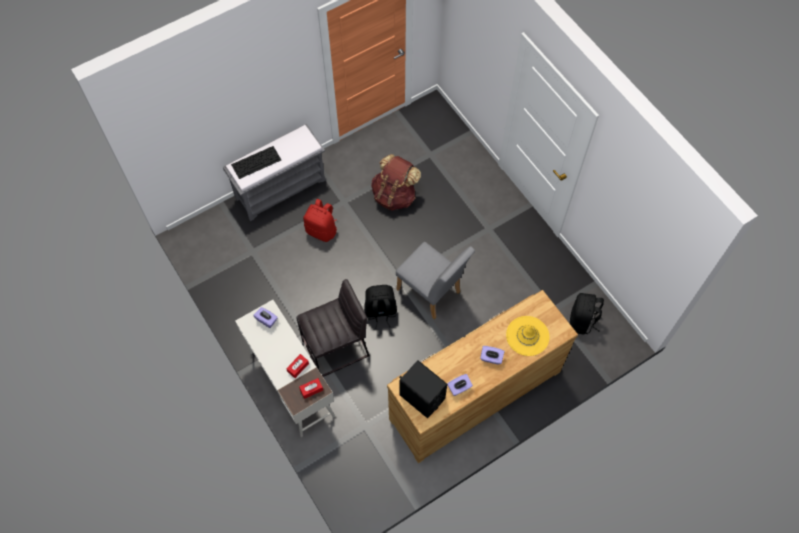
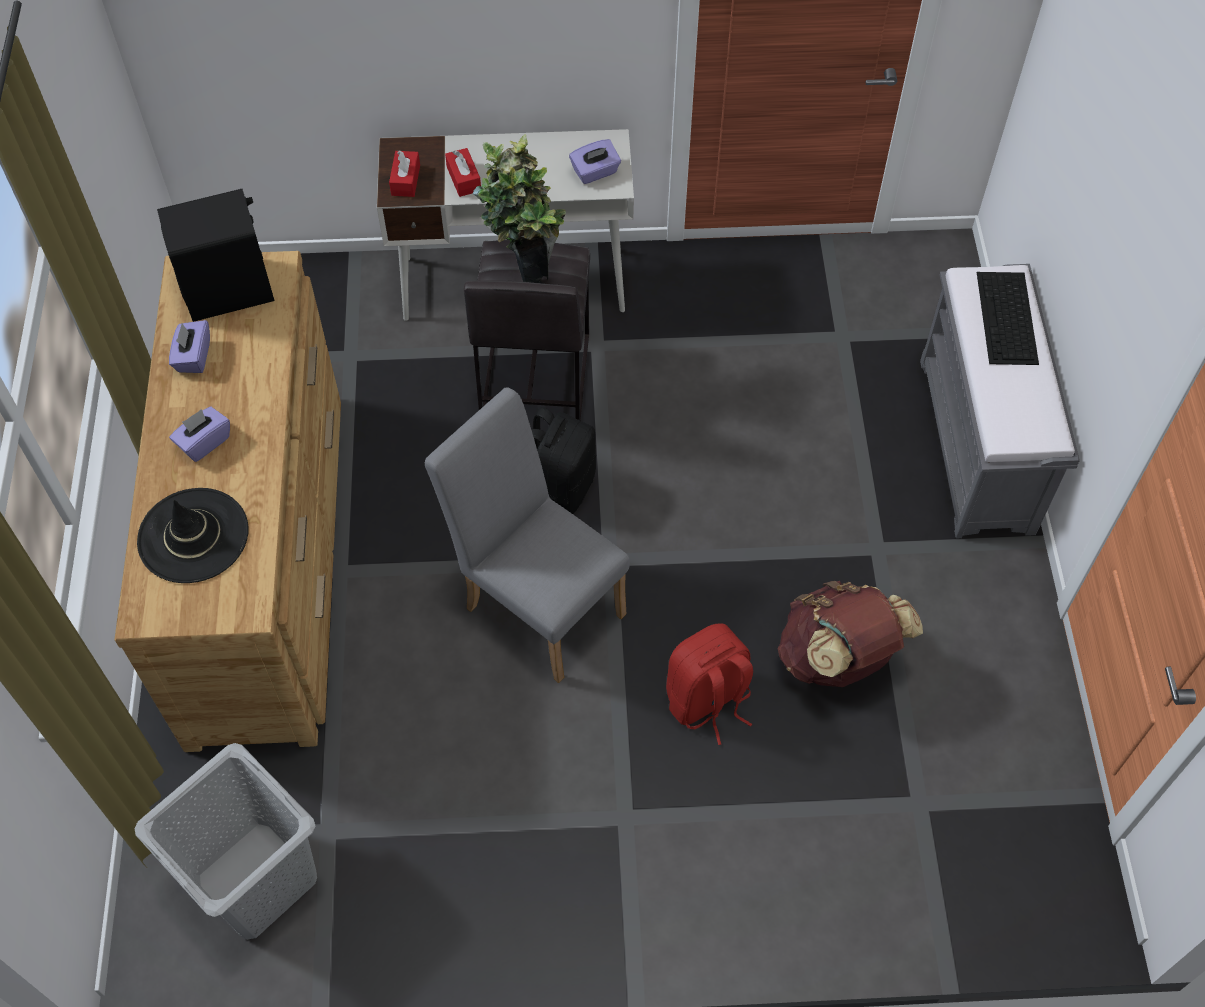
camera: 120 degrees right, 5 degrees down
(322, 230) = (822, 474): red backpack -> red backpack (708, 701)
(323, 329) = (524, 267): none -> potted plant
(431, 294) = (537, 602): grey chair -> grey chair turned 60 degrees clockwise
(527, 336) = (193, 536): yellow hat -> black hat
(582, 321) = (255, 879): black backpack -> grey laundry basket

